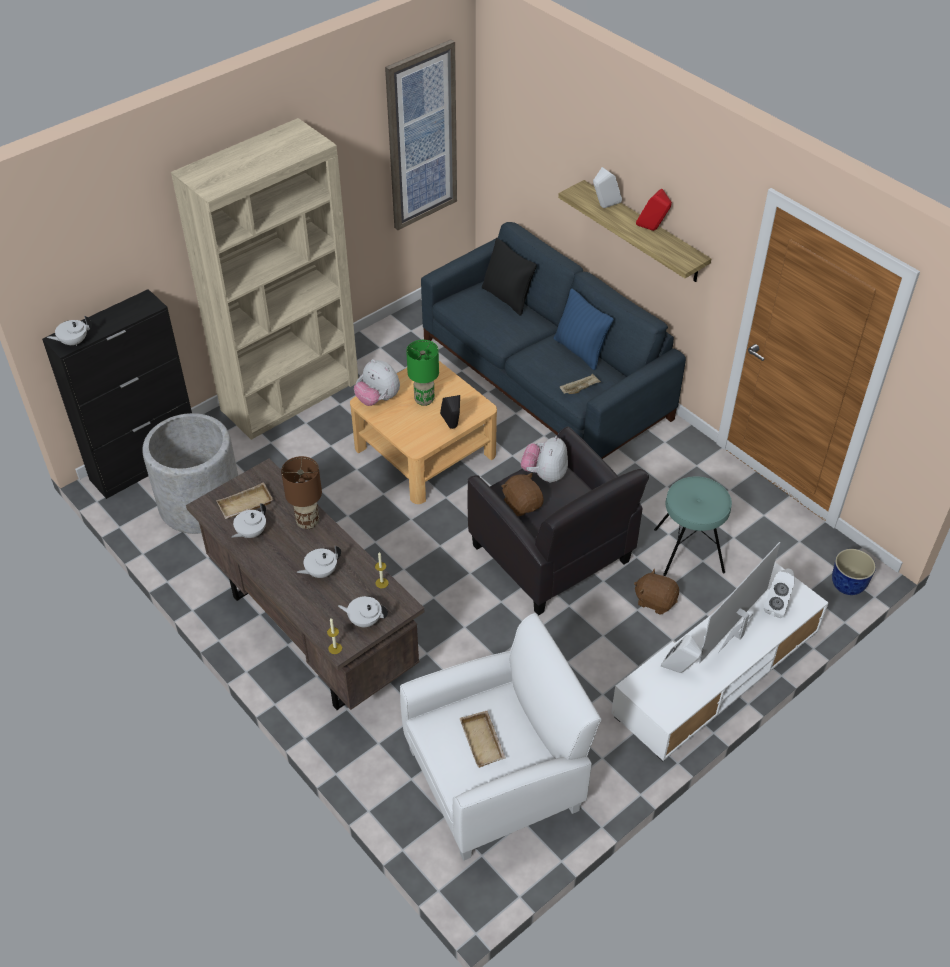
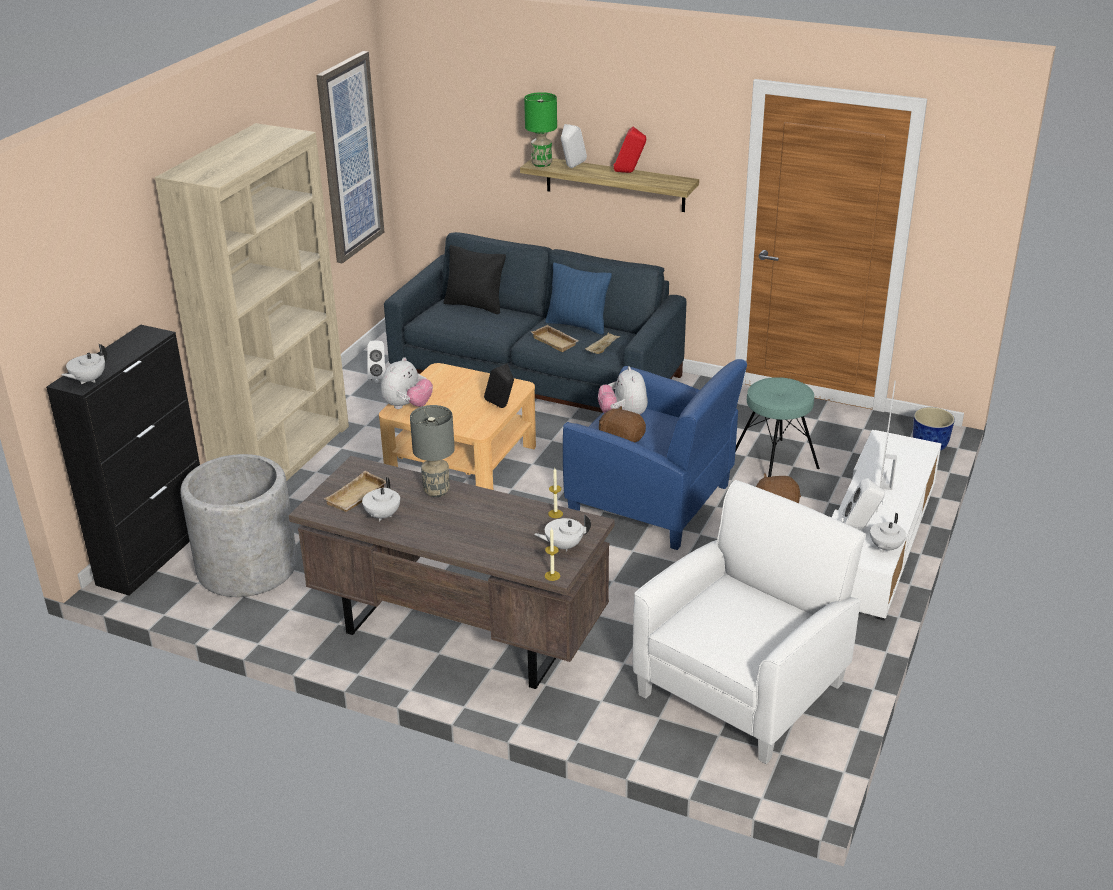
camera: 25 degrees left, 15 degrees down
(308, 522) = (437, 491): brown table lamp -> grey table lamp
(321, 572) = (484, 524): white teapot -> white teapot (885, 547)
(378, 399) = (407, 406): plush toy -> plush toy turned 75 degrees counterclockwise
(424, 400) = (456, 395): green table lamp -> green table lamp (542, 164)
(484, 742) = (742, 623): beige tray -> beige tray (556, 341)
(551, 555) = (652, 502): black armchair -> blue armchair
(777, 606) = (902, 458): white speaker -> white speaker (379, 379)

